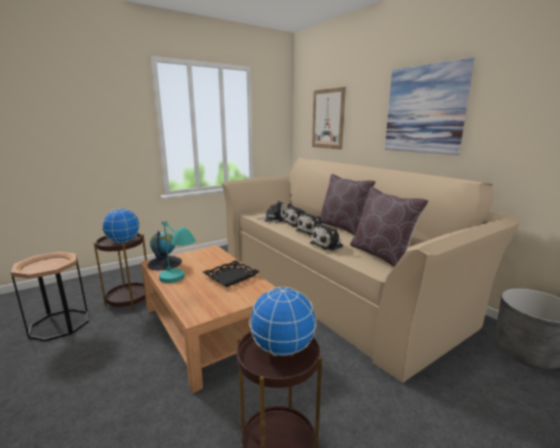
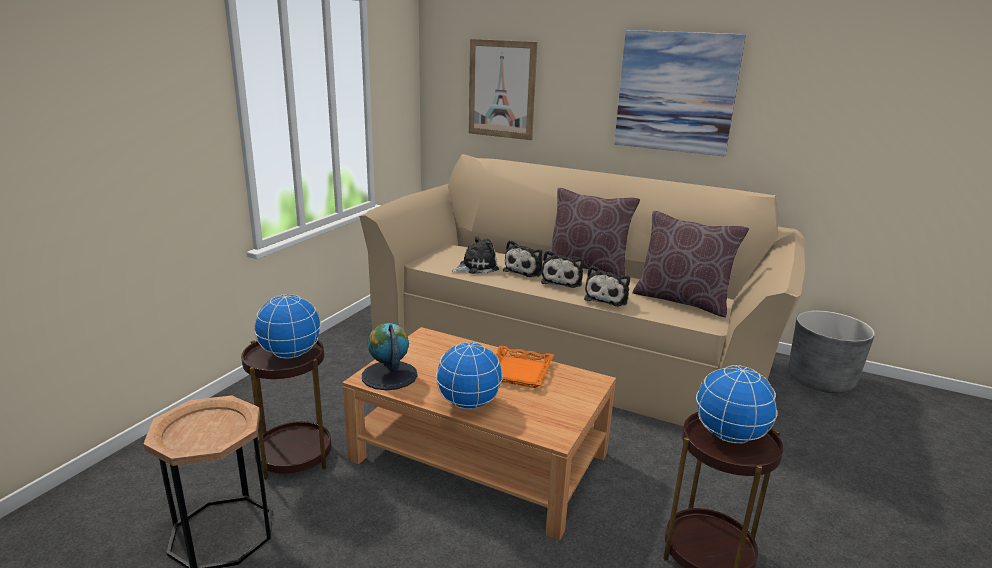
camera: 30 degrees left, 5 degrees up
(178, 286) = (468, 403): turquoise table lamp -> globe
(231, 277) = (519, 372): black tray -> orange tray

